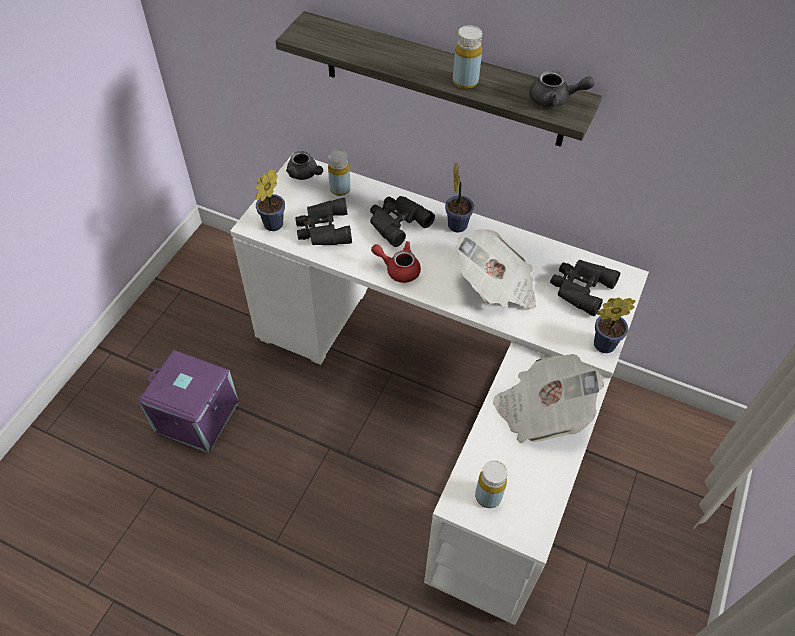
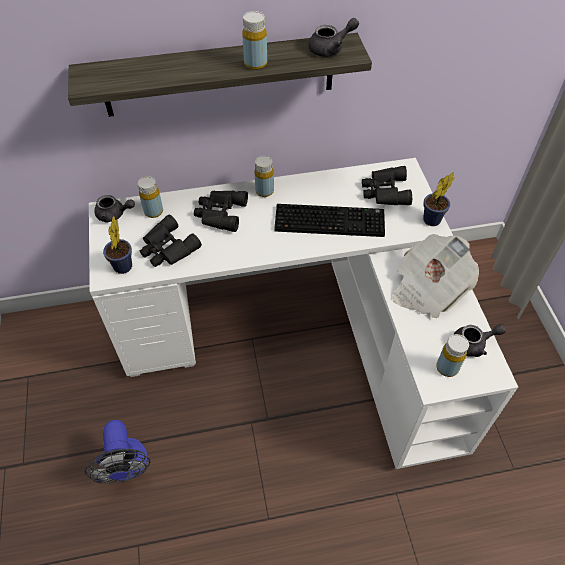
camera: 35 degrees left, 0 degrees up
(198, 415) = (127, 467): purple storage box -> fan
(398, 269) = (252, 246): red teapot -> none
(457, 223) = (264, 191): potted plant -> yellow bottle
(496, 286) = (330, 220): newspaper -> keyboard
(537, 492) = (473, 344): none -> grey teapot

